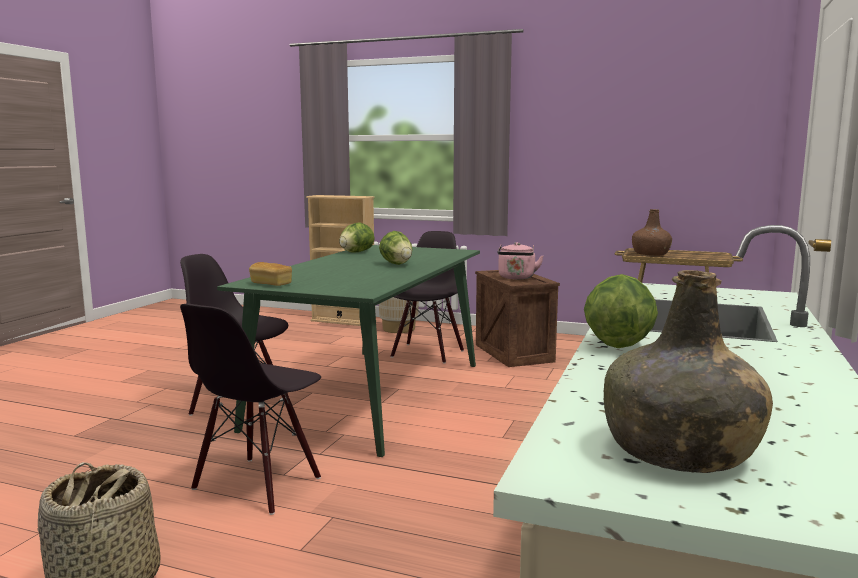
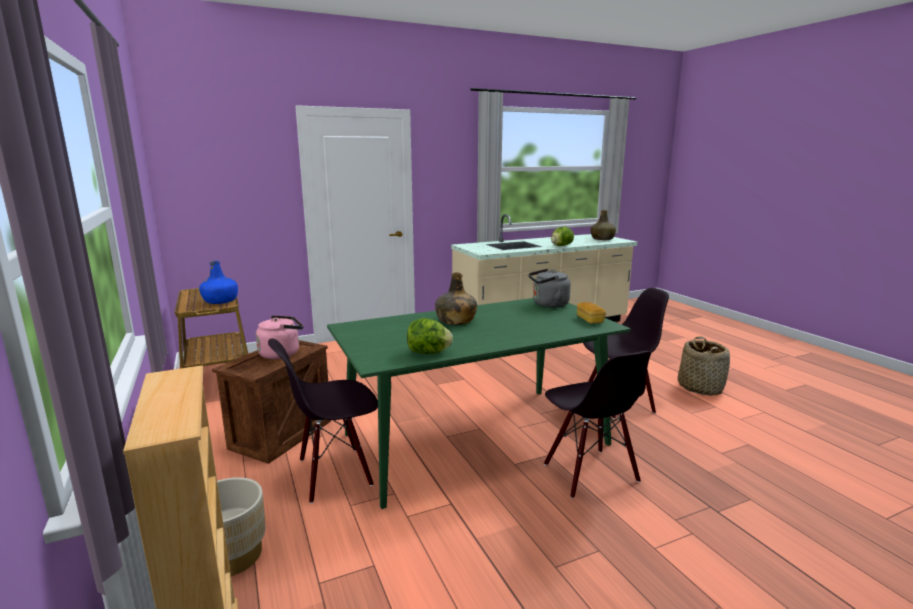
camera: 135 degrees left, 5 degrees up
(349, 288) = (548, 304): none -> grey kettle
(397, 264) = (455, 321): lettuce -> green bottle
(651, 254) = (220, 301): brown bottle -> blue bottle

